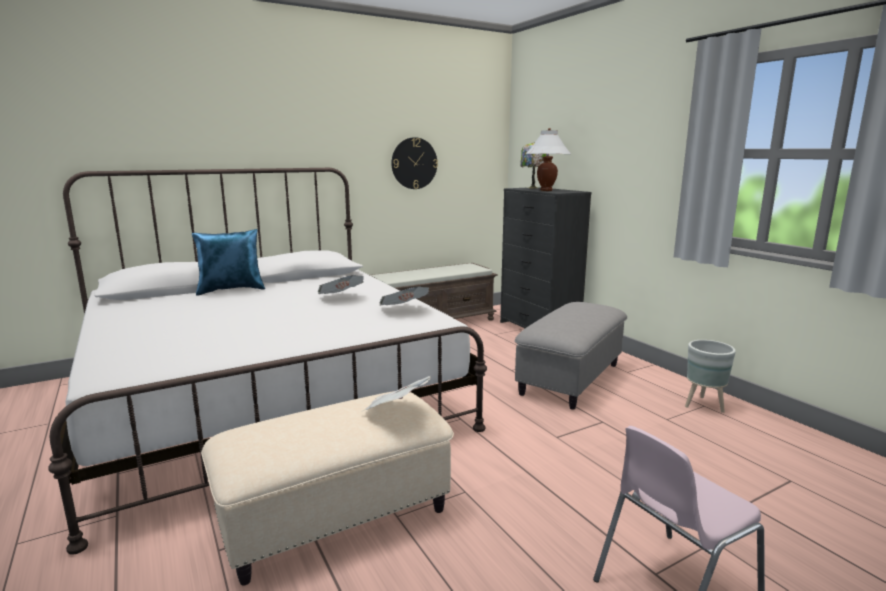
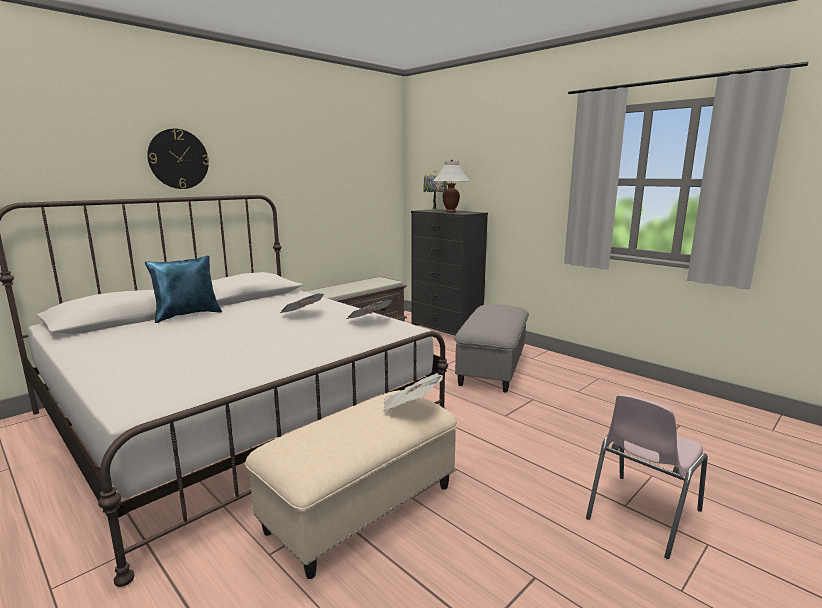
camera: 15 degrees left, 0 degrees up
(414, 163) = (330, 189): wall clock -> wall clock (178, 159)
(702, 405) = (597, 378): grey planter -> none

